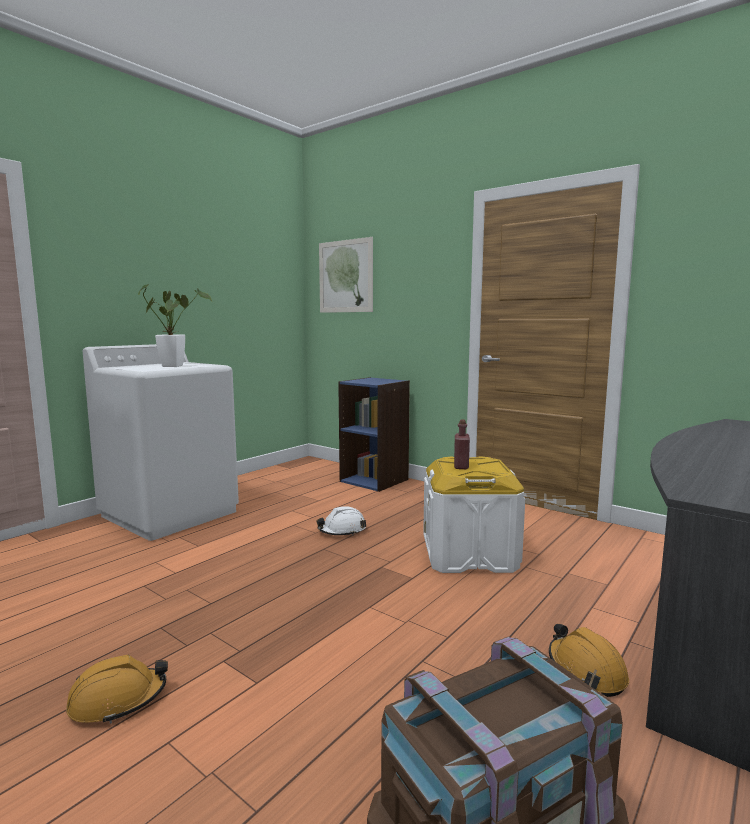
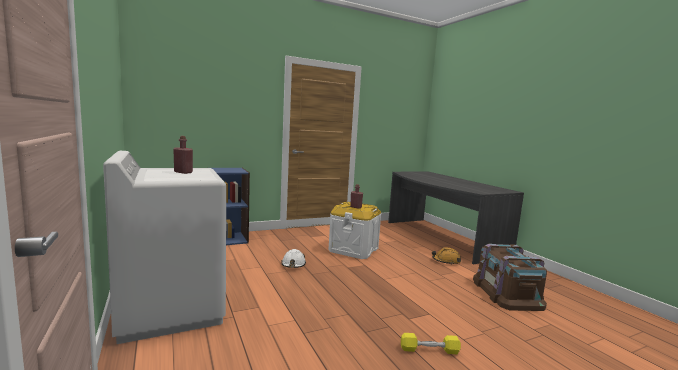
camera: 65 degrees left, 0 degrees up
(118, 700) = (429, 350): orange hard hat -> yellow dumbbell
(175, 366) = (183, 172): potted plant -> red bottle
(345, 276) = (176, 90): picture -> none

